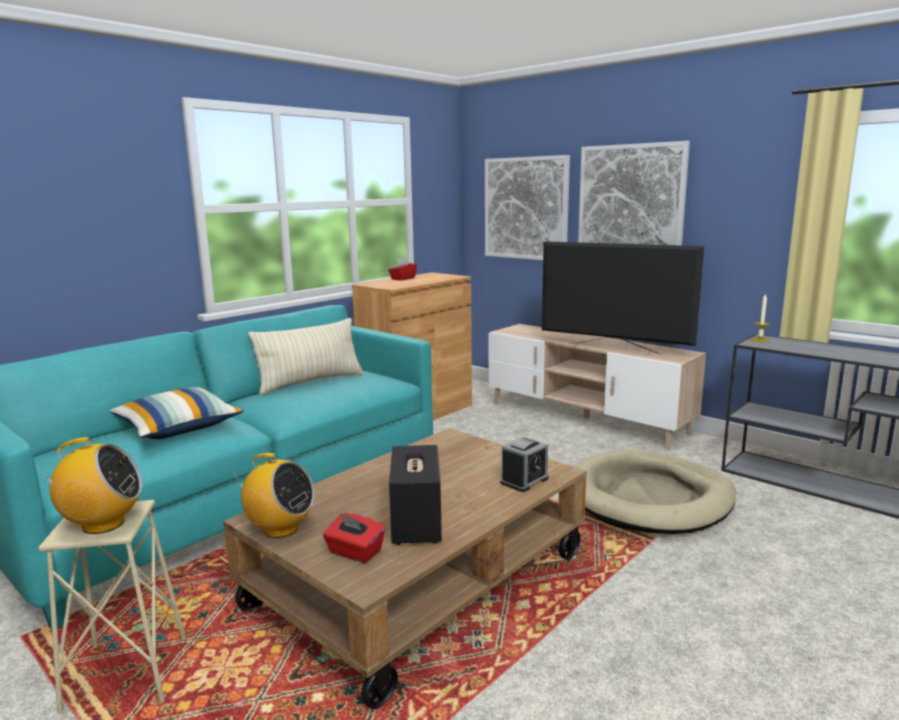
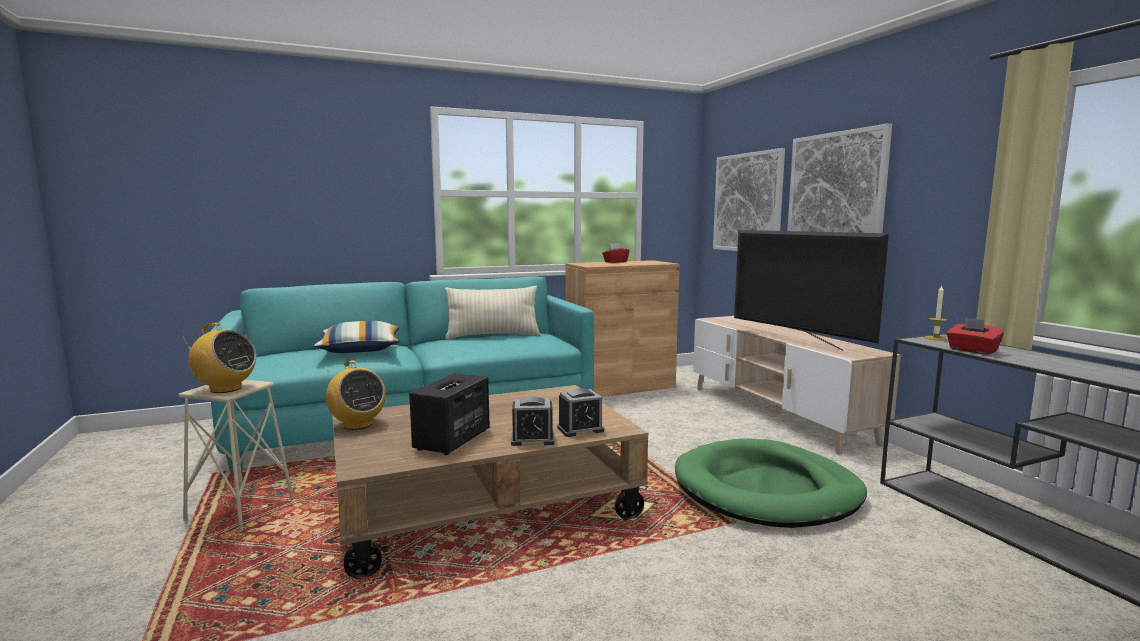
camera: 25 degrees right, 5 degrees down
(354, 552) = (382, 448): red tissue box -> red tissue box (972, 350)
(495, 503) = (532, 439): none -> alarm clock
(649, 498) = (766, 490): beige dog bed -> green dog bed

